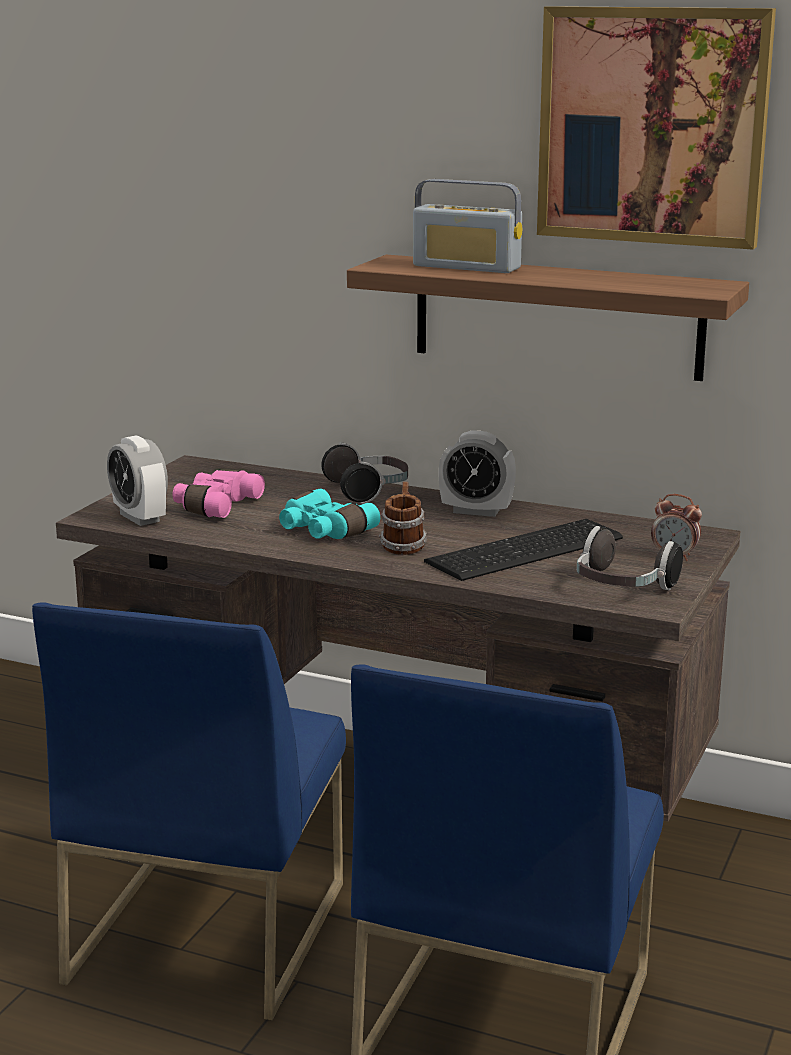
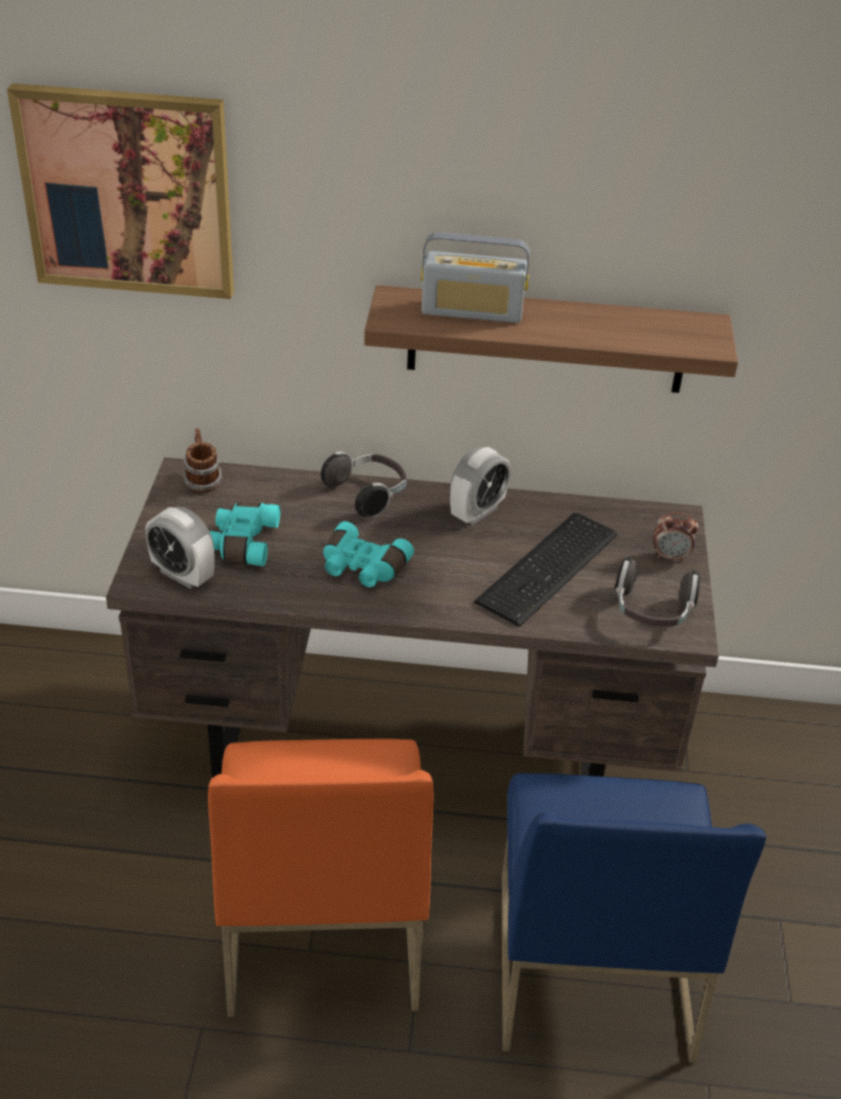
camera: 20 degrees left, 20 degrees up
(207, 930) = (321, 924): blue chair -> orange chair
(215, 506) = (242, 542): pink binoculars -> turquoise binoculars
(402, 546) = (444, 581): mug -> mug (202, 481)
(476, 511) = (477, 512): alarm clock -> alarm clock turned 45 degrees counterclockwise
(652, 126) = (654, 182): picture -> picture (128, 192)

